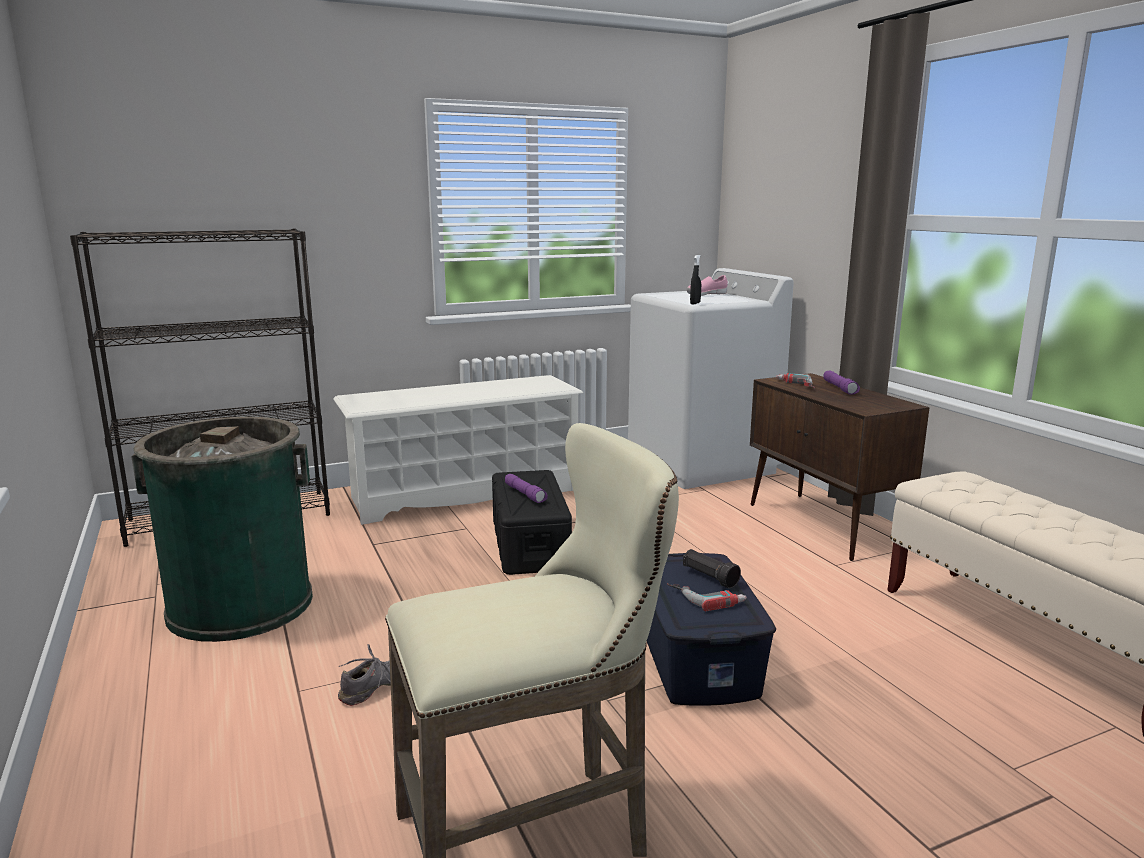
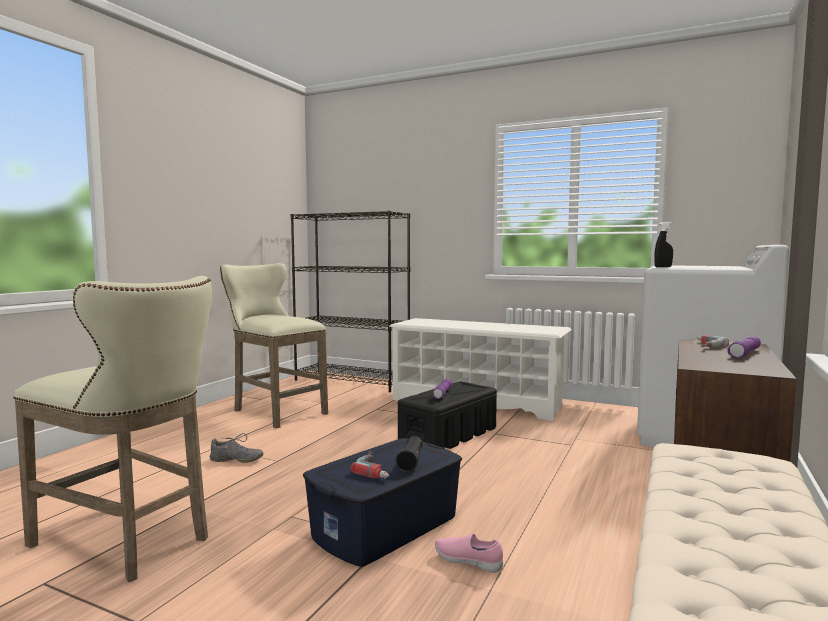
camera: 50 degrees right, 10 degrees down
(240, 605) = (275, 412): green trash can -> beige stool
(706, 295) = (712, 266): pink shoe -> pink shoe (468, 562)

